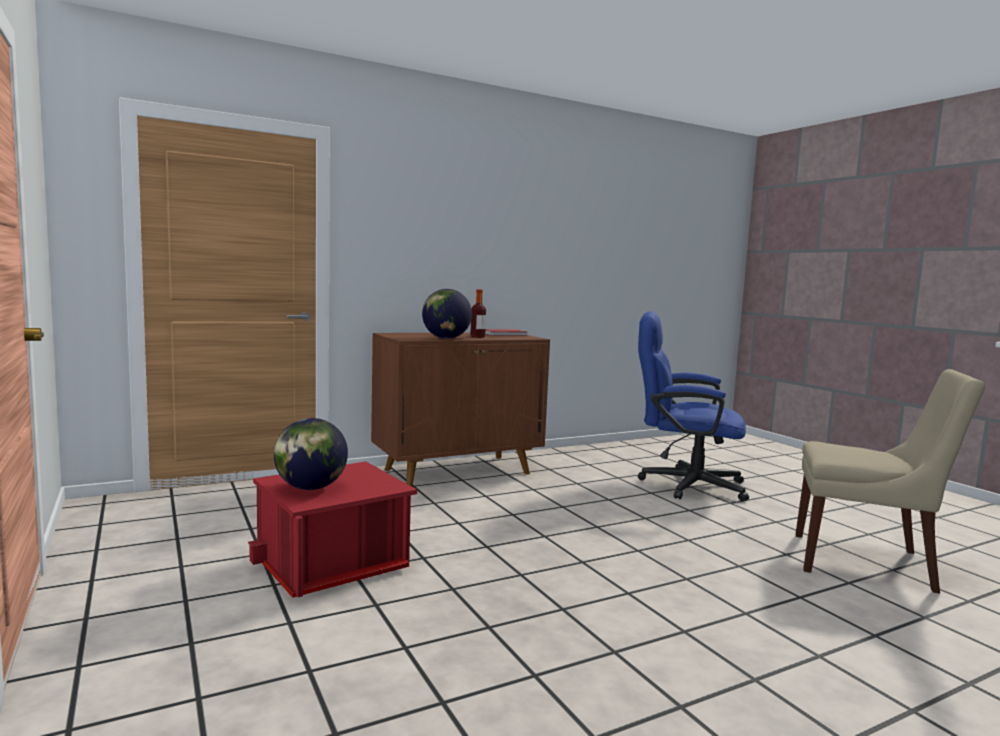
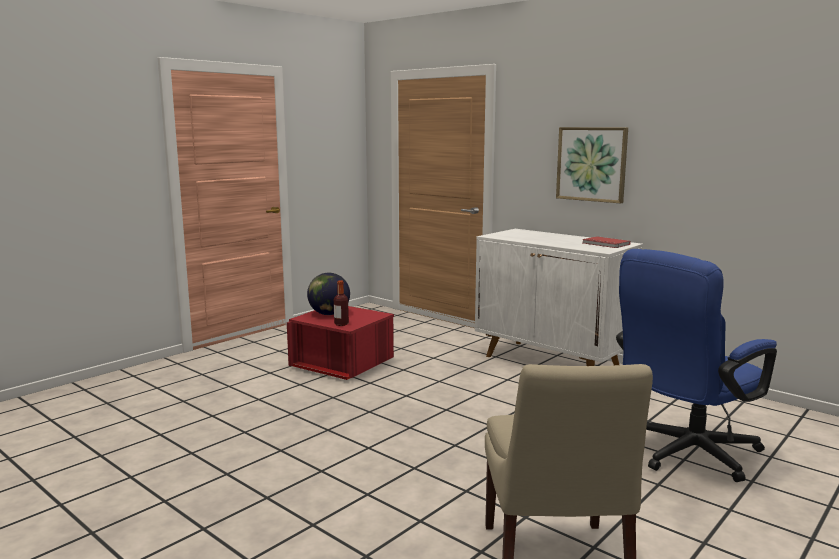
camera: 70 degrees right, 5 degrees up
(445, 338) = (523, 239): globe -> none
(455, 256) = (591, 164): none -> picture
(458, 471) = (552, 362): brown cabinet -> white cabinet
(477, 337) = (559, 242): bottle -> bottle (341, 324)
(682, 484) = (685, 454): blue office chair -> blue office chair turned 120 degrees counterclockwise

